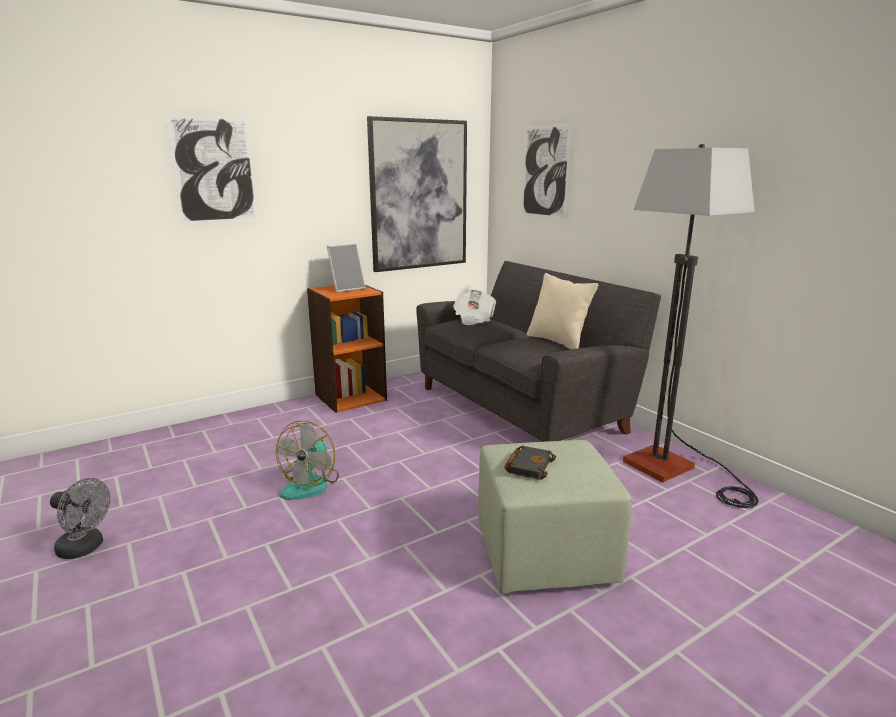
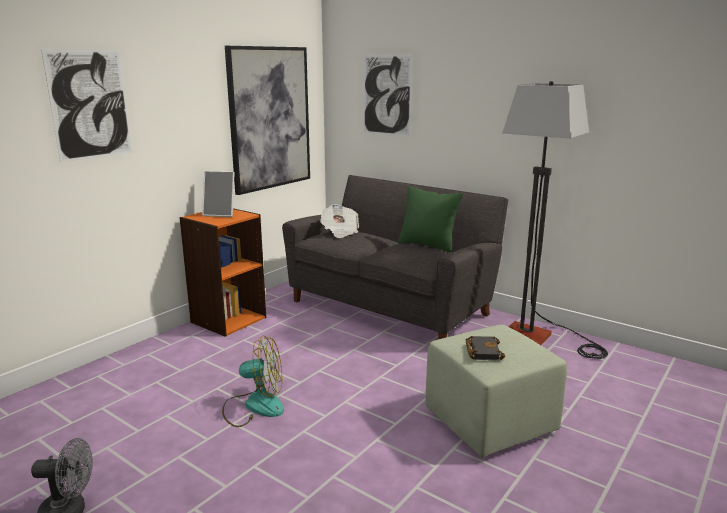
camera: 20 degrees left, 0 degrees up
(311, 484) = (254, 406): fan -> fan turned 90 degrees counterclockwise
(346, 288) = (221, 214): picture frame -> picture frame turned 60 degrees clockwise
(557, 341) = (428, 245): beige pillow -> green pillow

